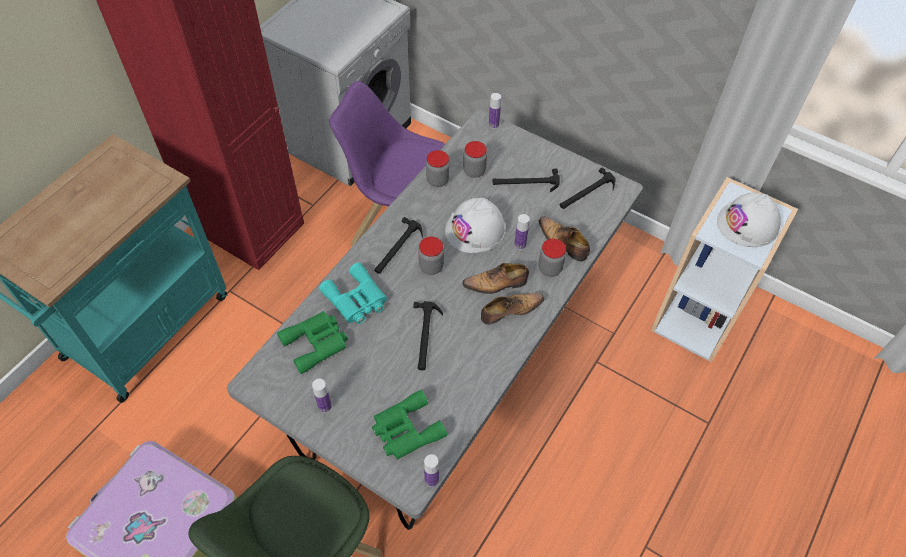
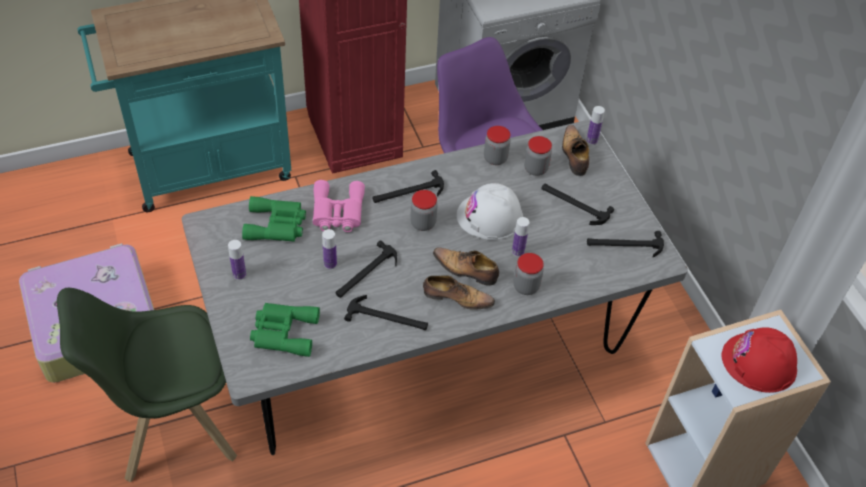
camera: 35 degrees right, 5 degrees down
(356, 300) = (337, 212): turquoise binoculars -> pink binoculars
(431, 480) = (268, 381): bottle -> bottle (330, 264)
(474, 361) = (387, 317): none -> hammer
(563, 242) = (559, 273): shoe -> shoe (574, 154)
(748, 224) = (759, 363): white hard hat -> red hard hat

